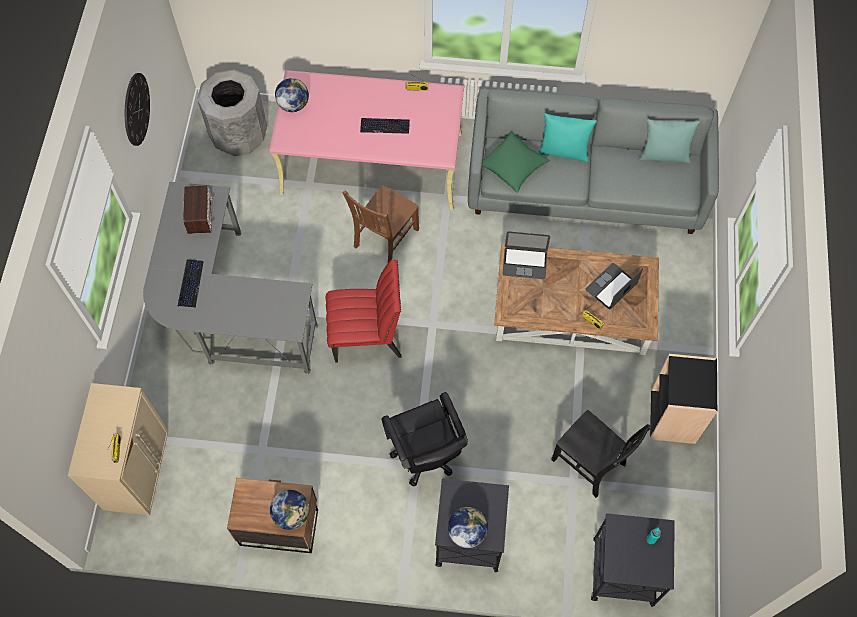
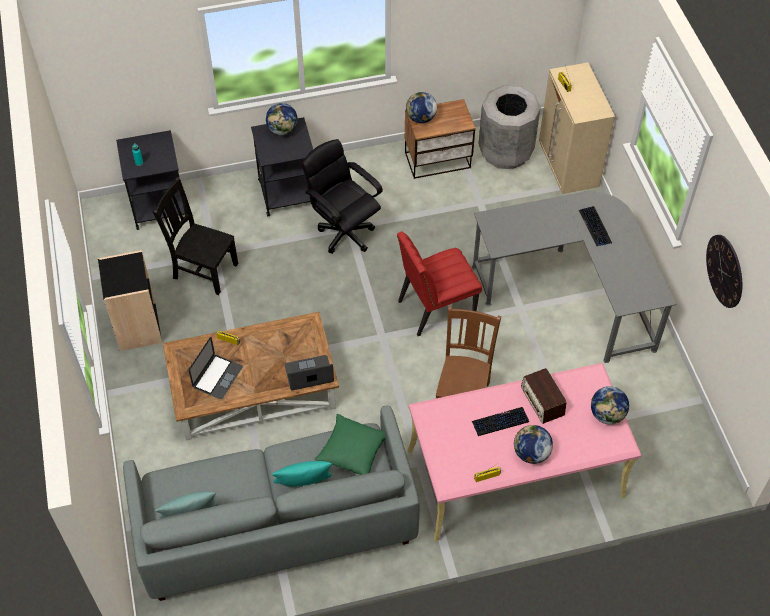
camera: 160 degrees right, 10 degrees down
(200, 214) = (627, 284): radio -> radio (542, 401)
(239, 135) = (671, 459): grey trash can -> grey trash can (506, 152)
(373, 94) = (531, 453): none -> globe

